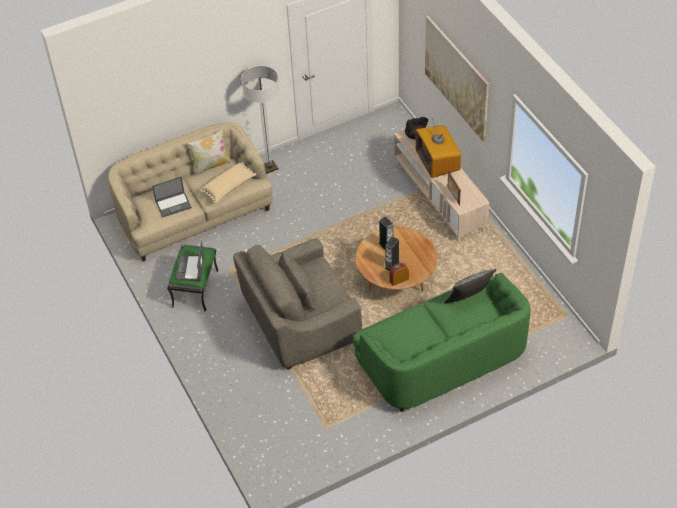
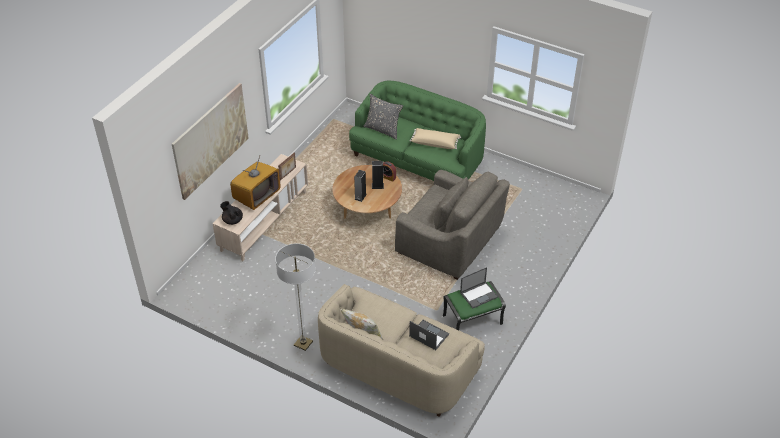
camera: 125 degrees left, 5 degrees down
(229, 187) = (379, 307): beige pillow -> beige pillow (435, 143)

